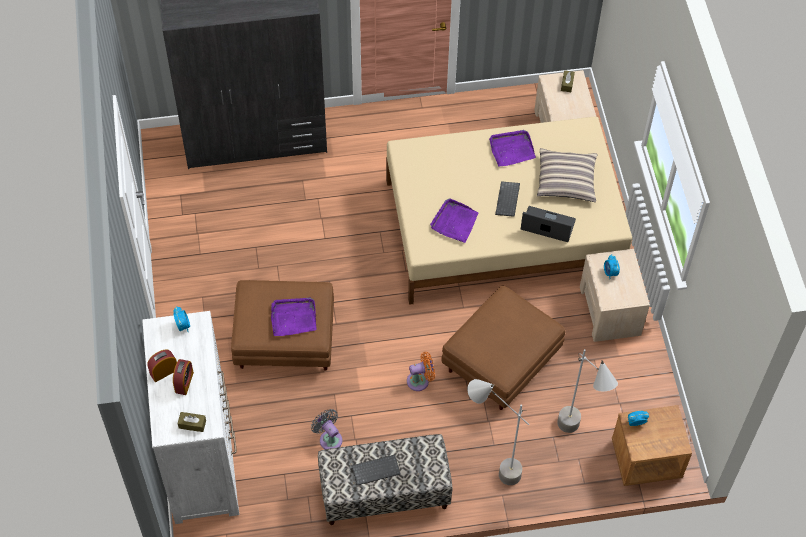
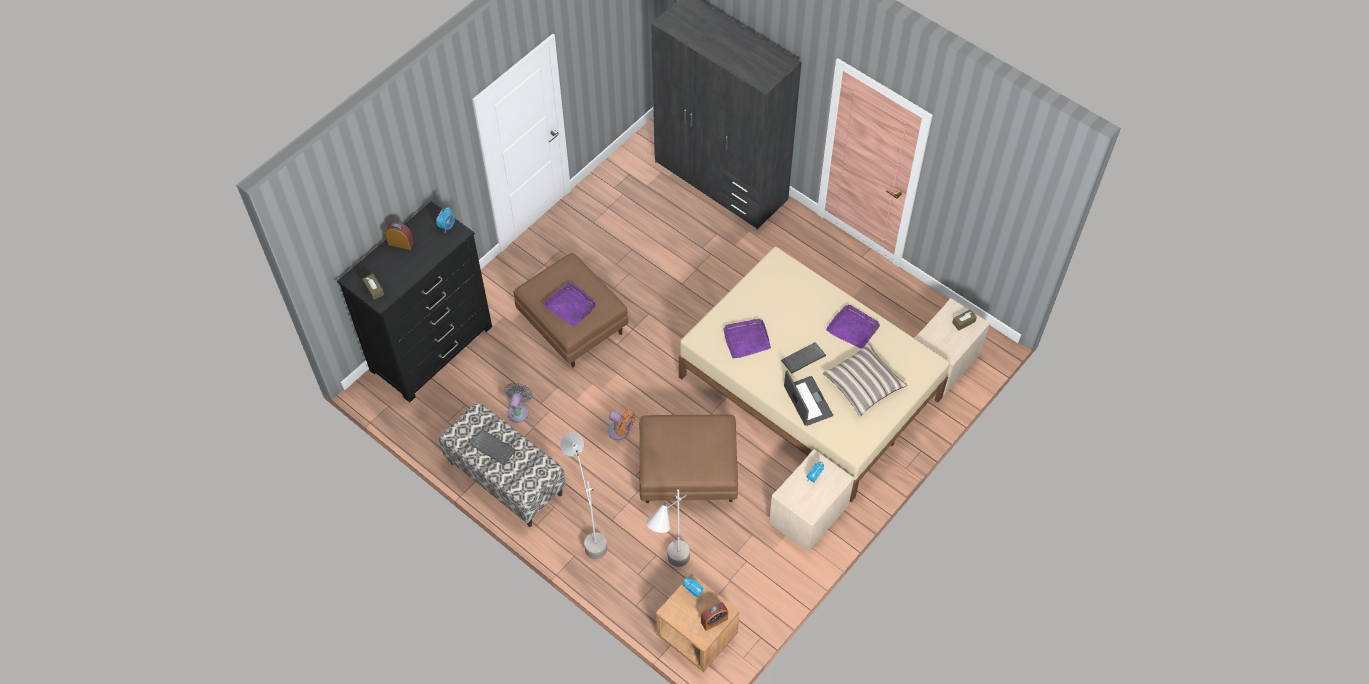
camera: 50 degrees right, 0 degrees up
(184, 382) = (402, 260): alarm clock -> alarm clock (714, 620)
(202, 460) = (432, 348): white dresser -> black dresser

